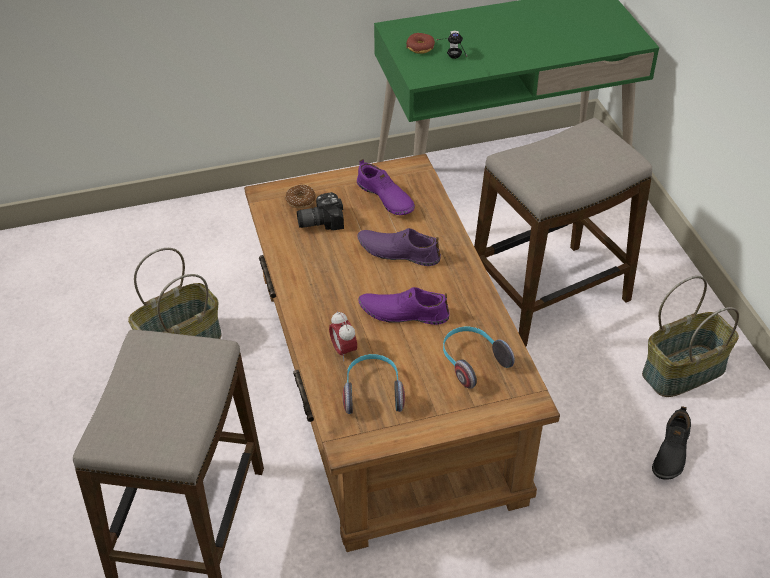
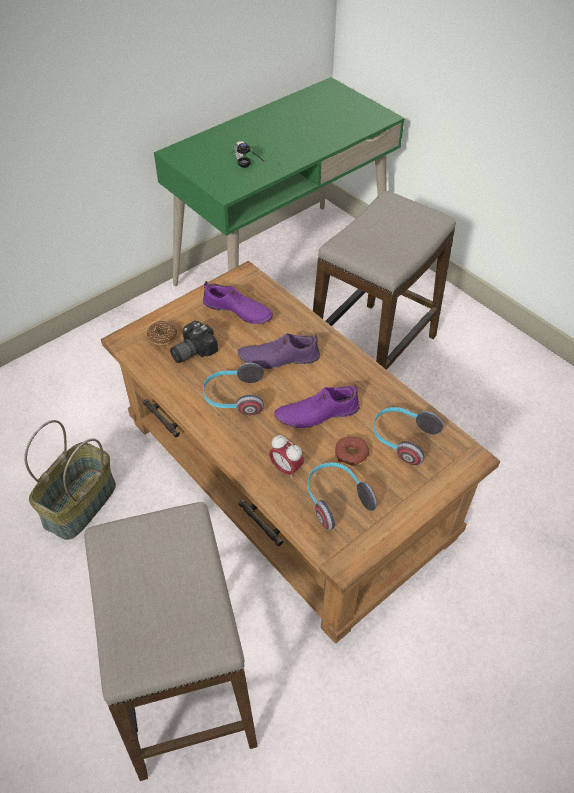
camera: 25 degrees left, 5 degrees up
(334, 274) = (234, 397): none -> headphones
(420, 47) = (209, 164): donut -> donut (351, 454)
(670, 452) = (533, 451): black shoe -> none
(683, 370) = (504, 380): basket -> none

